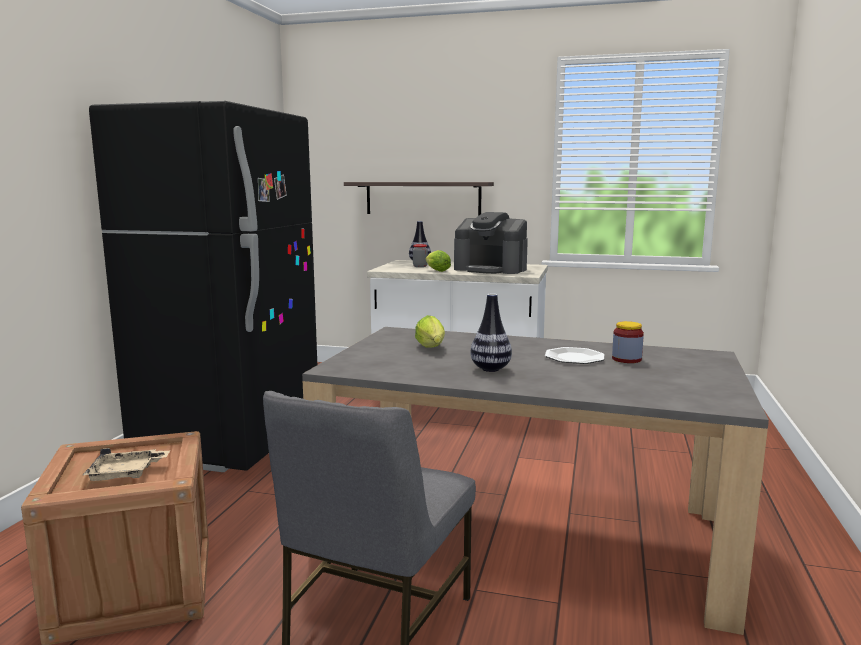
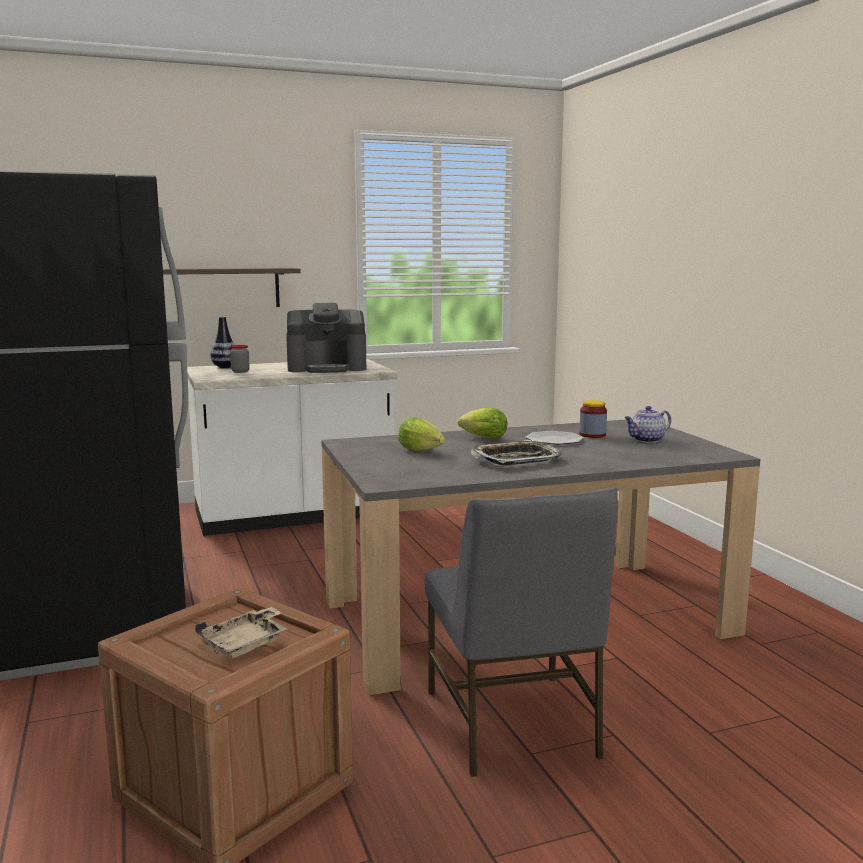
camera: 35 degrees left, 0 degrees up
(436, 270) = (274, 374): lettuce -> lettuce (481, 438)
(490, 369) = (516, 459): vase -> tray
(674, 374) = (646, 440): none -> teapot

